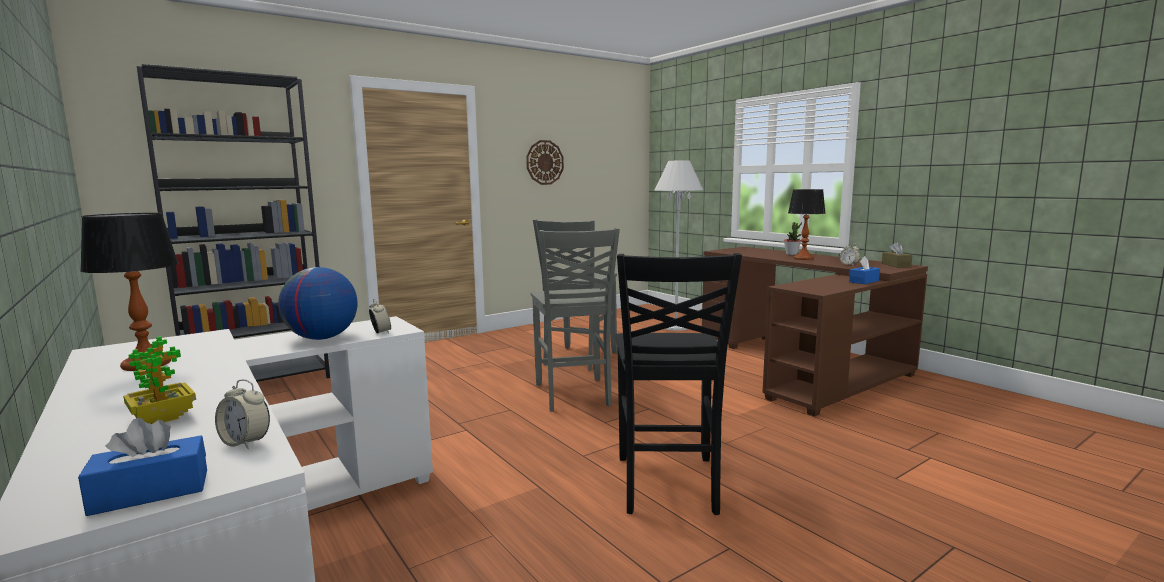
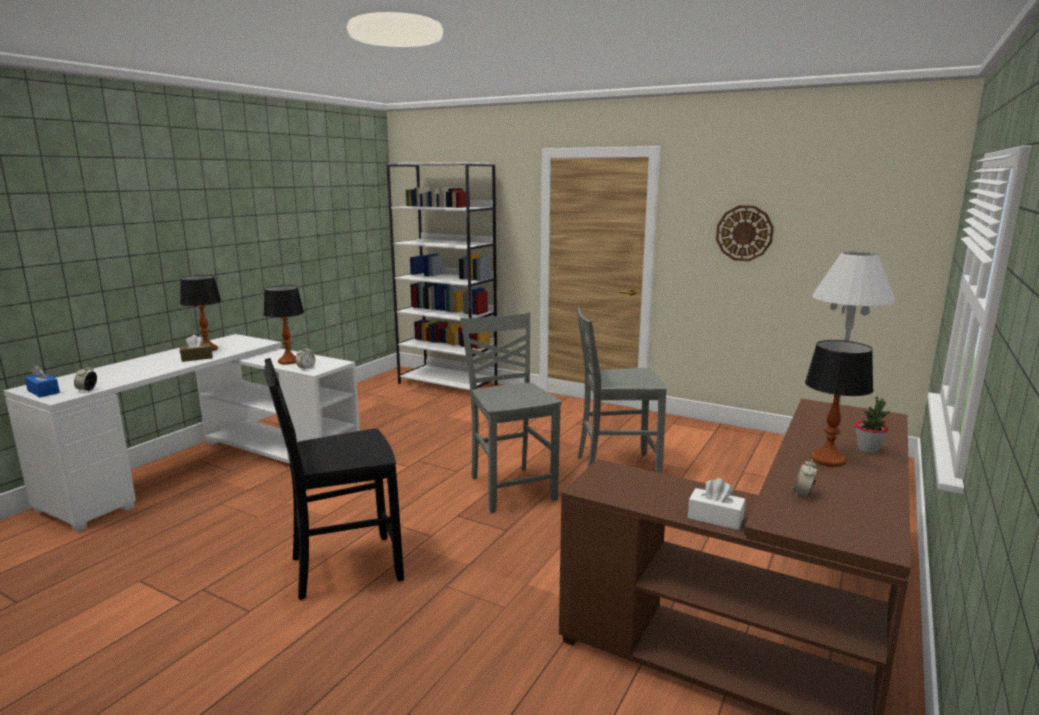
camera: 65 degrees right, 5 degrees up
(163, 418) = (123, 372): potted plant -> none
(258, 381) = (448, 384): black bookcase -> white bookcase
(322, 338) = (288, 361): globe -> table lamp
(573, 395) = (511, 488): grey chair -> grey chair turned 105 degrees clockwise
(864, 281) = (715, 518): blue tissue box -> white tissue box
(896, 265) = (866, 534): brown tissue box -> brown tissue box (197, 358)

